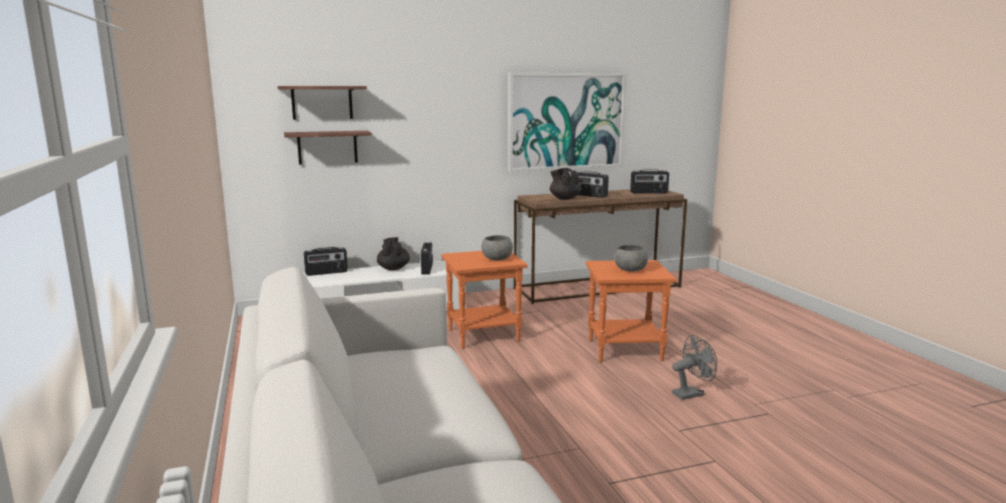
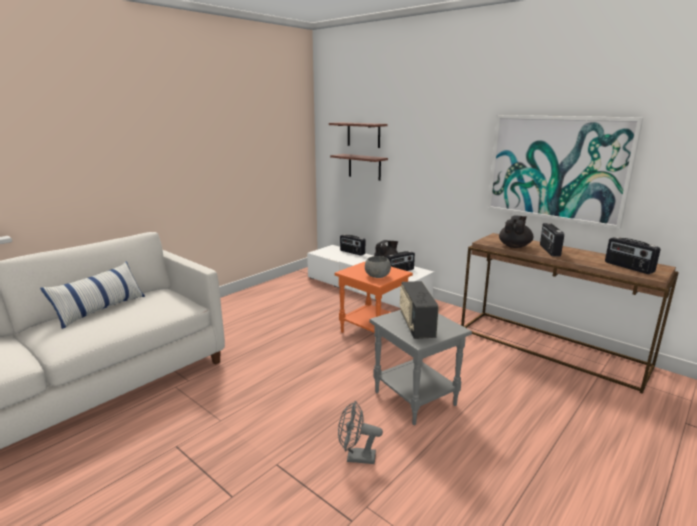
camera: 60 degrees right, 5 degrees up
(380, 395) = (100, 310): none -> pillow
(625, 350) = (416, 398): orange side table -> grey side table
(630, 270) = (416, 325): grey bowl -> radio
(691, 393) = (356, 457): grey fan -> grey fan turned 150 degrees clockwise

